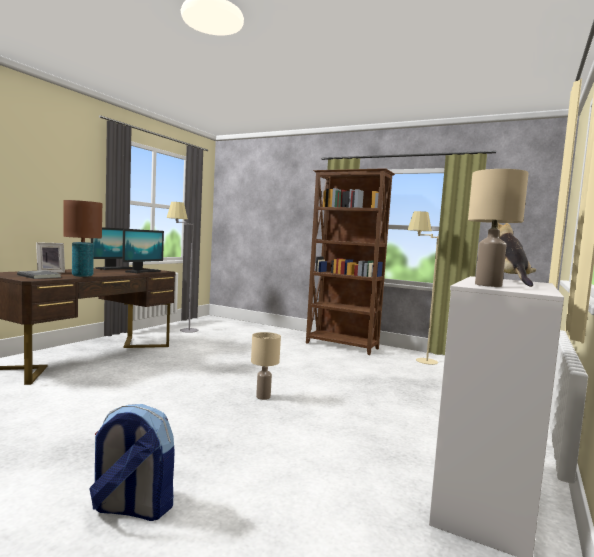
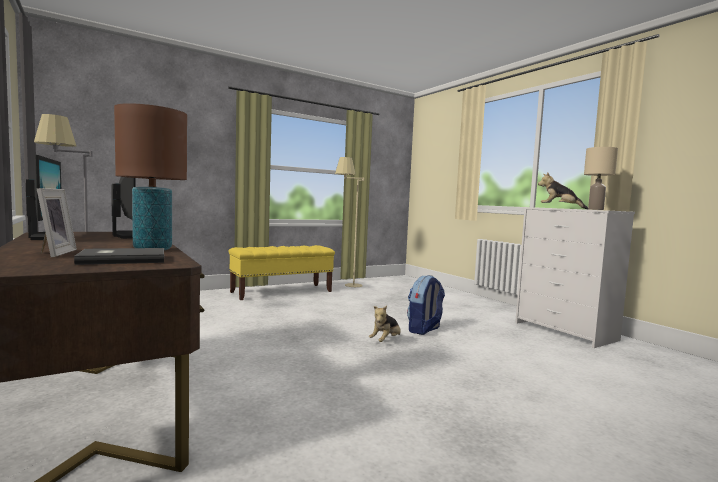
camera: 60 degrees left, 0 degrees up
(131, 508) = (591, 423): backpack -> backpack (424, 330)
(263, 397) = (385, 341): beige table lamp -> plush toy
(342, 346) = (282, 292): brown bookcase -> yellow bench

